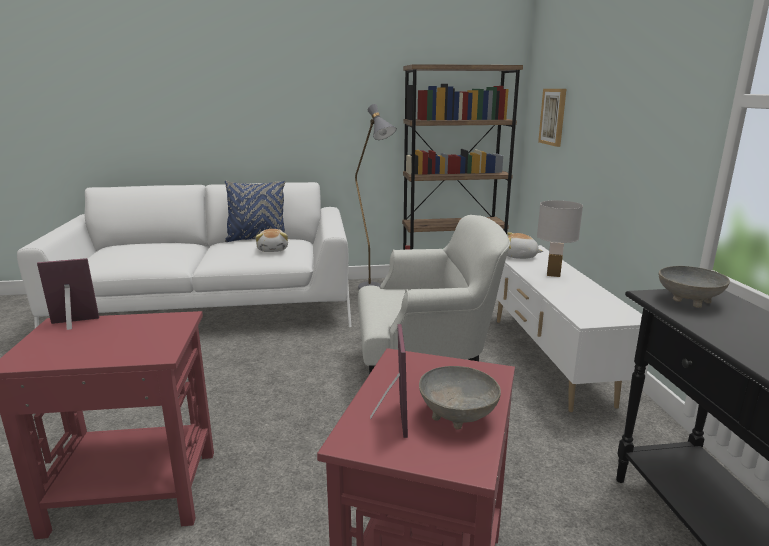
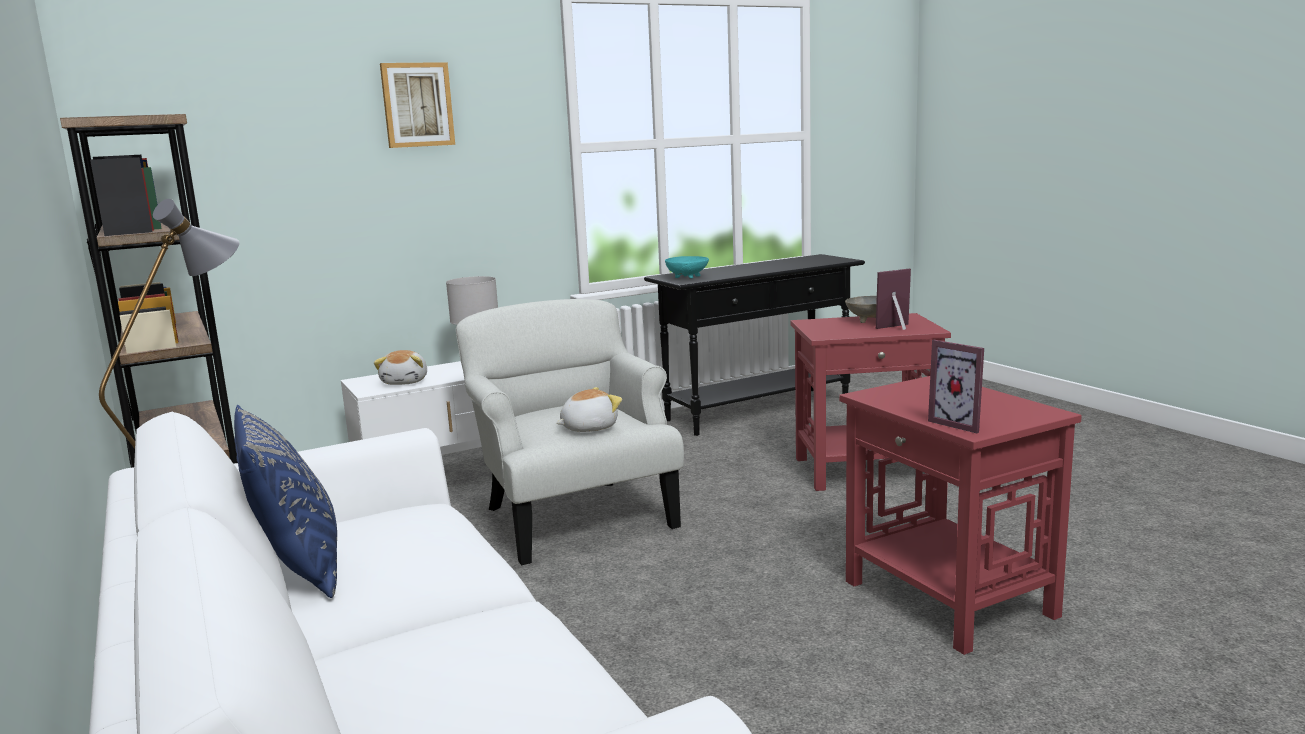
camera: 110 degrees left, 5 degrees down
(273, 249) = (400, 524): plush toy -> plush toy (588, 428)
(553, 116) = (221, 203): picture -> picture (417, 105)
(688, 300) = (686, 278): grey bowl -> turquoise bowl

